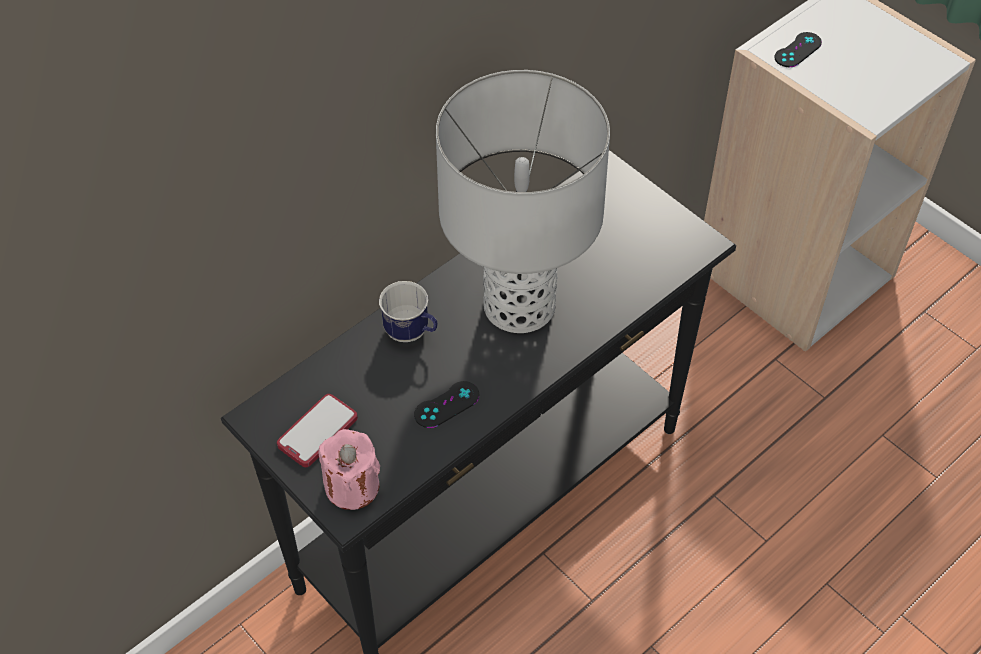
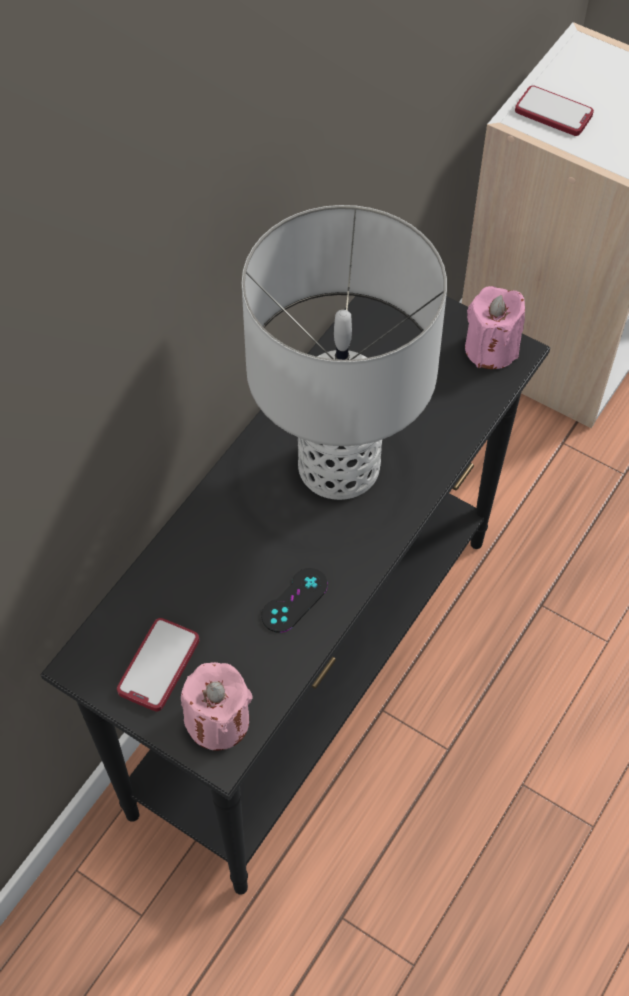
camera: 15 degrees left, 5 degrees up
(412, 333) = (230, 524): mug -> none
(682, 236) = (491, 349): none -> pink candle
(797, 50) = (553, 113): black game controller -> phone

